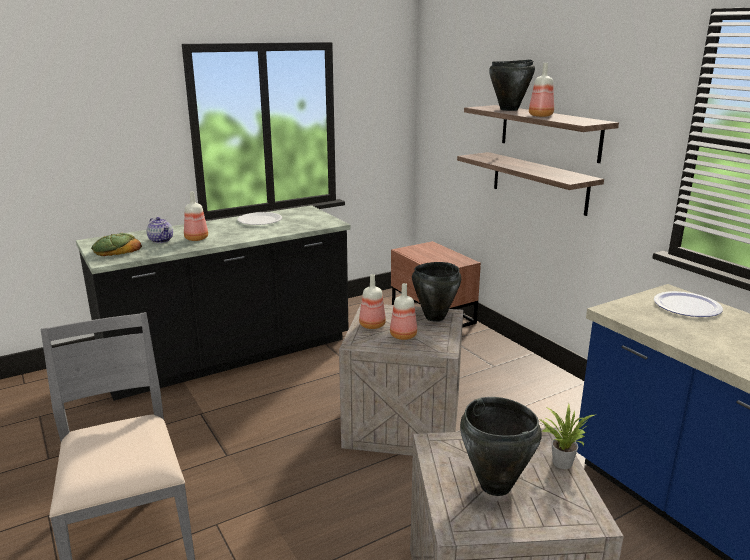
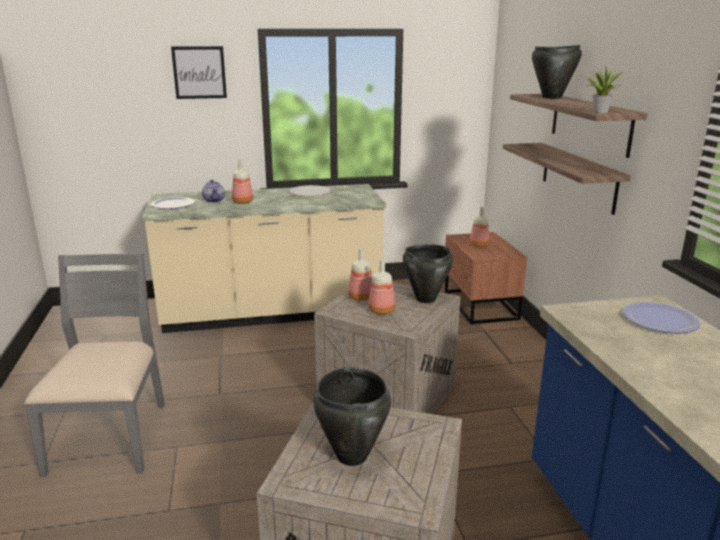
camera: 20 degrees right, 0 degrees up
(116, 250) = (173, 204): bread -> plate
(118, 95) = (199, 72): none -> picture
(230, 357) = (272, 314): black counter -> beige counter
(540, 116) = (571, 104): bottle -> bottle (478, 245)
(560, 461) = (434, 449): potted plant -> potted plant (599, 112)

